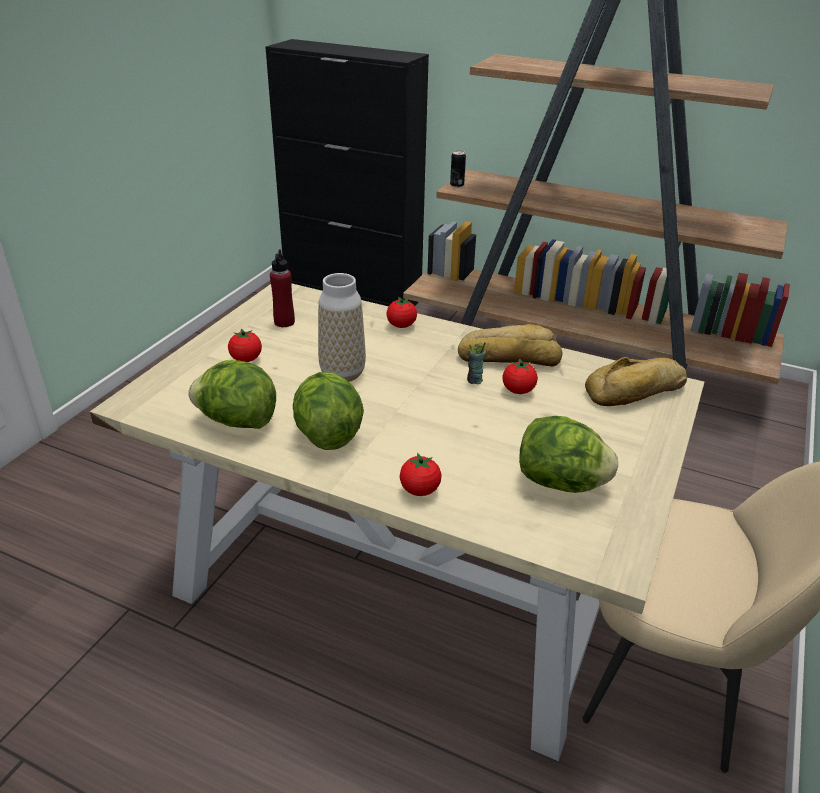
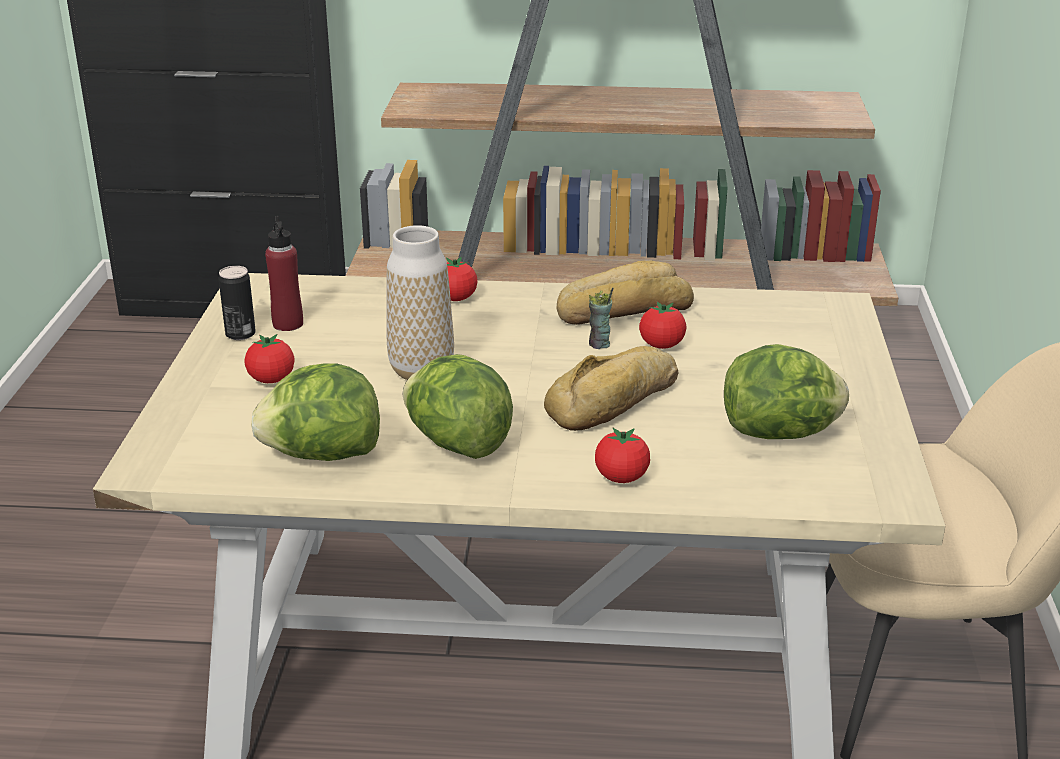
camera: 20 degrees left, 5 degrees down
(457, 185) = (404, 105): can -> can (240, 334)
(637, 391) = (801, 318): bread -> bread (616, 401)

